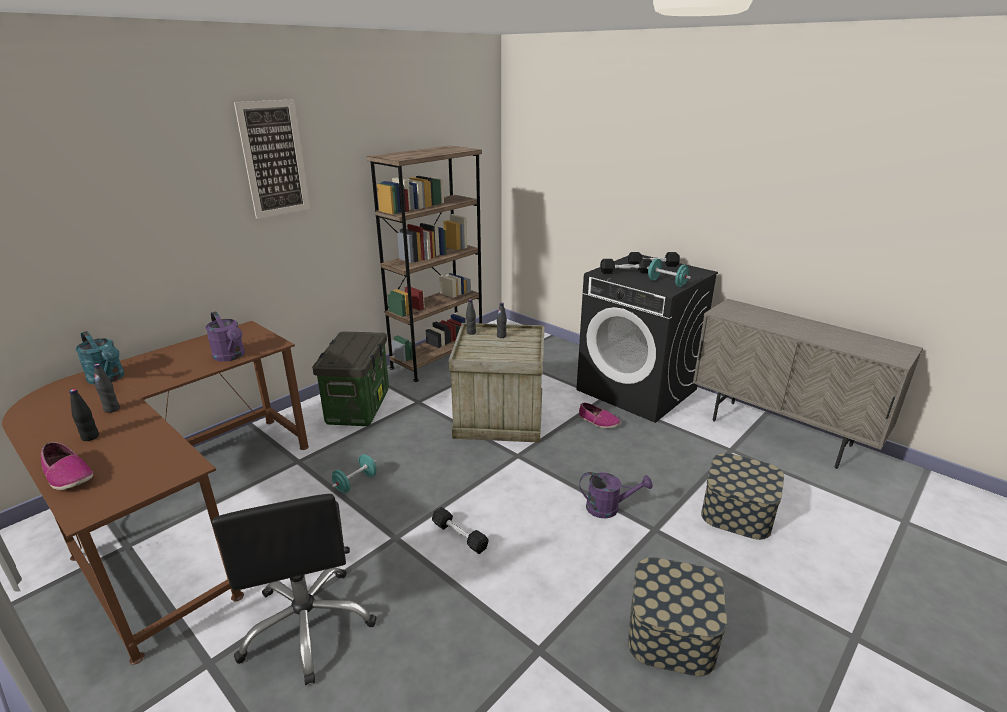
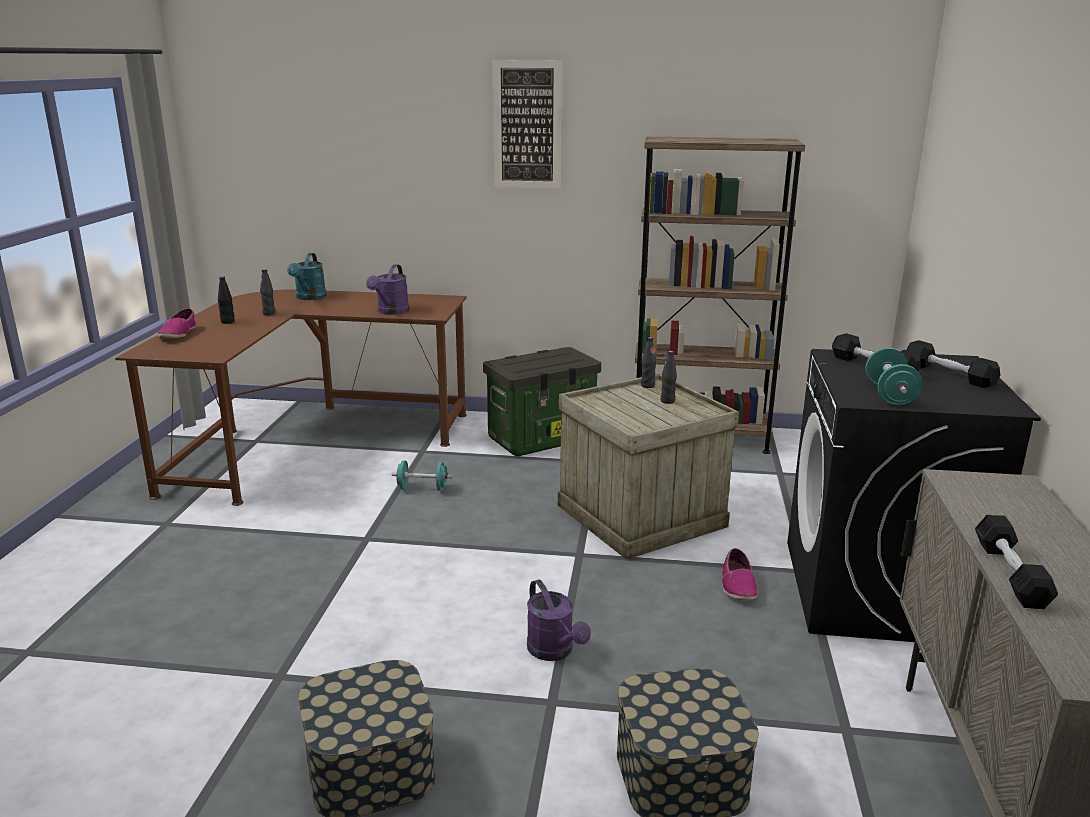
camera: 55 degrees right, 5 degrees down
(308, 624) = (229, 544): black office chair -> none
(459, 536) = (402, 571): black dumbbell -> black dumbbell (1010, 573)

